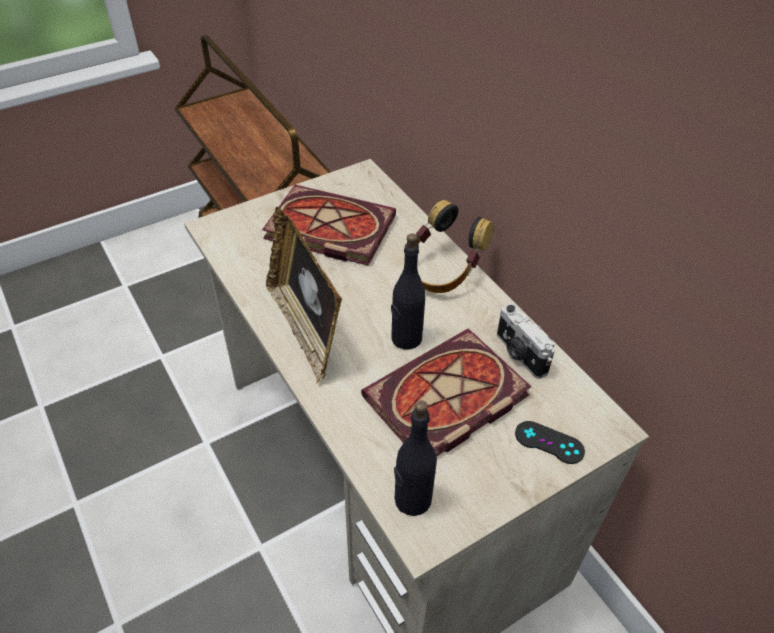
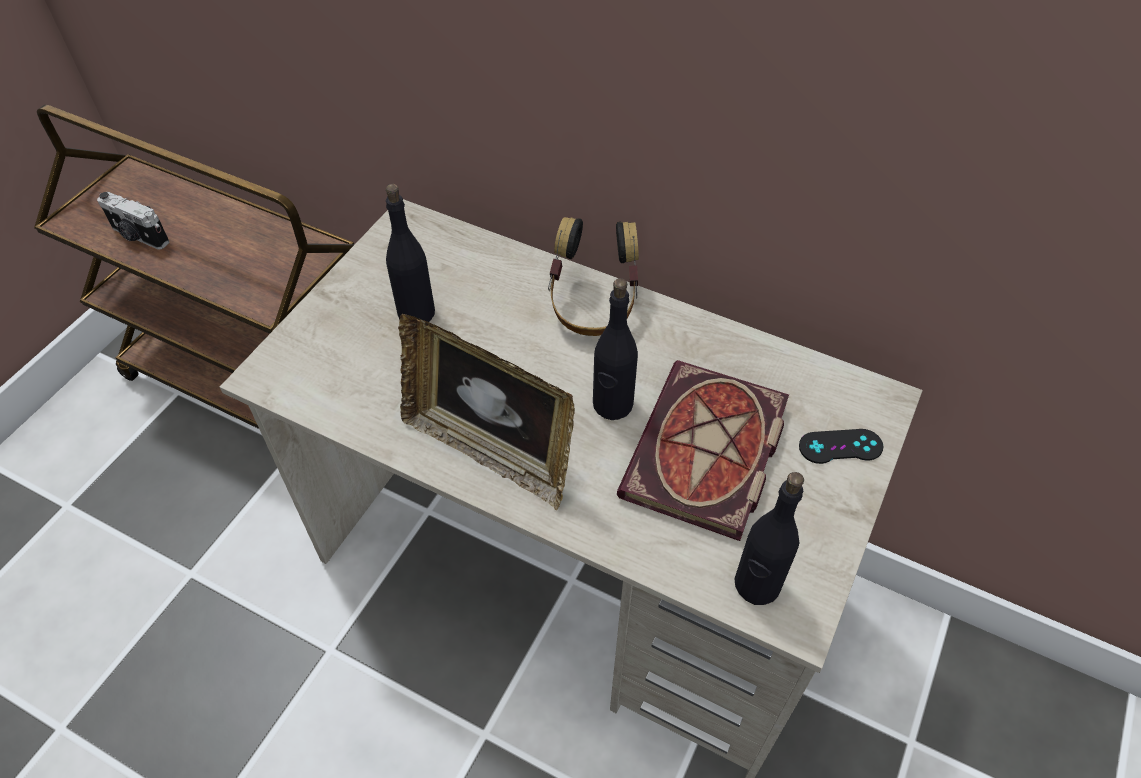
camera: 30 degrees left, 5 degrees up
(326, 229) = (416, 312): book -> black bottle
(519, 354) = (743, 364): camera -> camera (139, 236)

